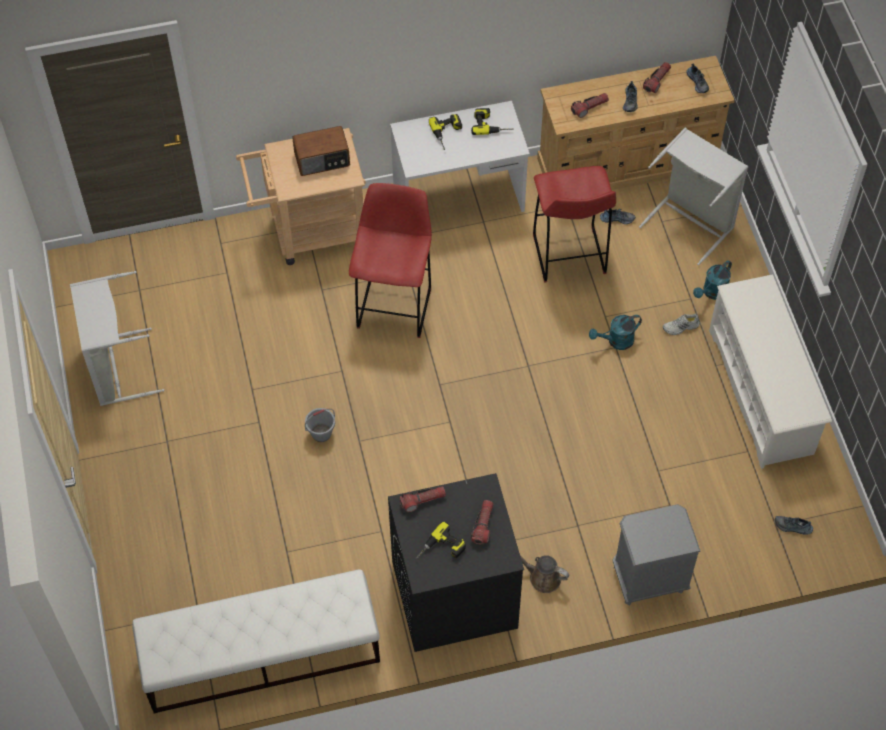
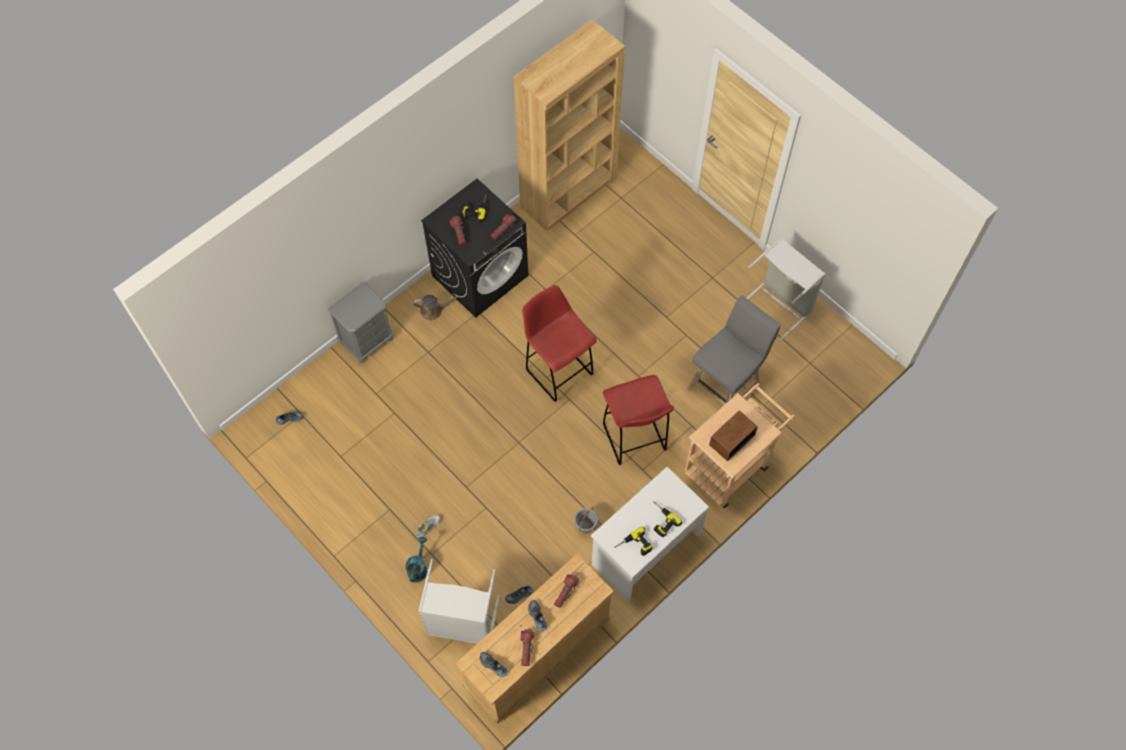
camera: 150 degrees right, 5 degrees up
(251, 312) = (726, 385): none -> grey stool
(260, 655) = (568, 192): white bench -> brown bookcase
(321, 433) = (622, 329): grey bucket -> grey bucket (585, 526)
(569, 257) = (537, 543): red stool -> red stool (558, 371)
(616, 341) = (468, 492): turquoise watering can -> none
(761, 392) = (349, 504): white shoe rack -> none

